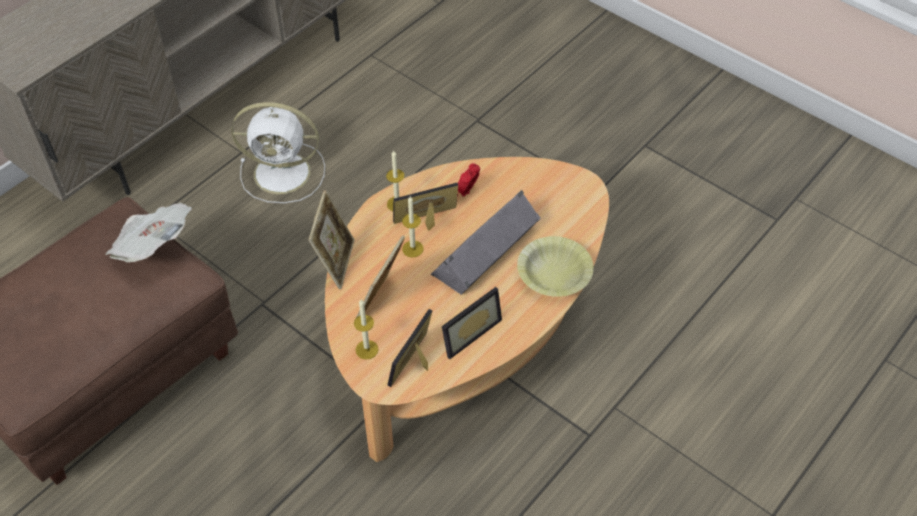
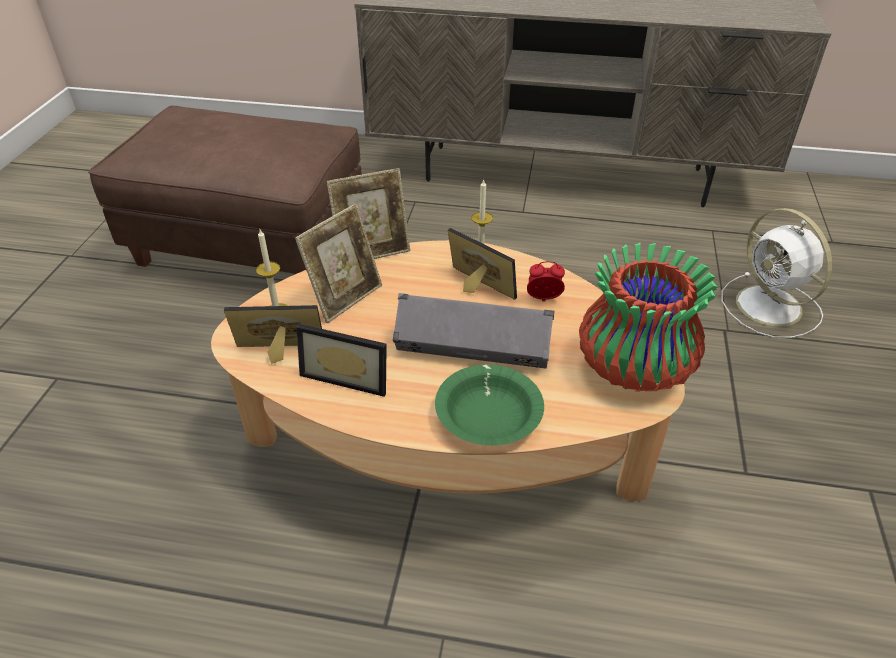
camera: 60 degrees right, 10 degrees down
(153, 246) = (307, 151): newspaper -> none
(285, 173) = (525, 242): white fan -> white fan (771, 307)
(381, 301) = (345, 298): picture frame -> picture frame turned 135 degrees clockwise
(412, 249) = (431, 292): candle -> none
(554, 274) = (489, 416): yellow bowl -> green bowl
(561, 184) = (633, 367): none -> vase

